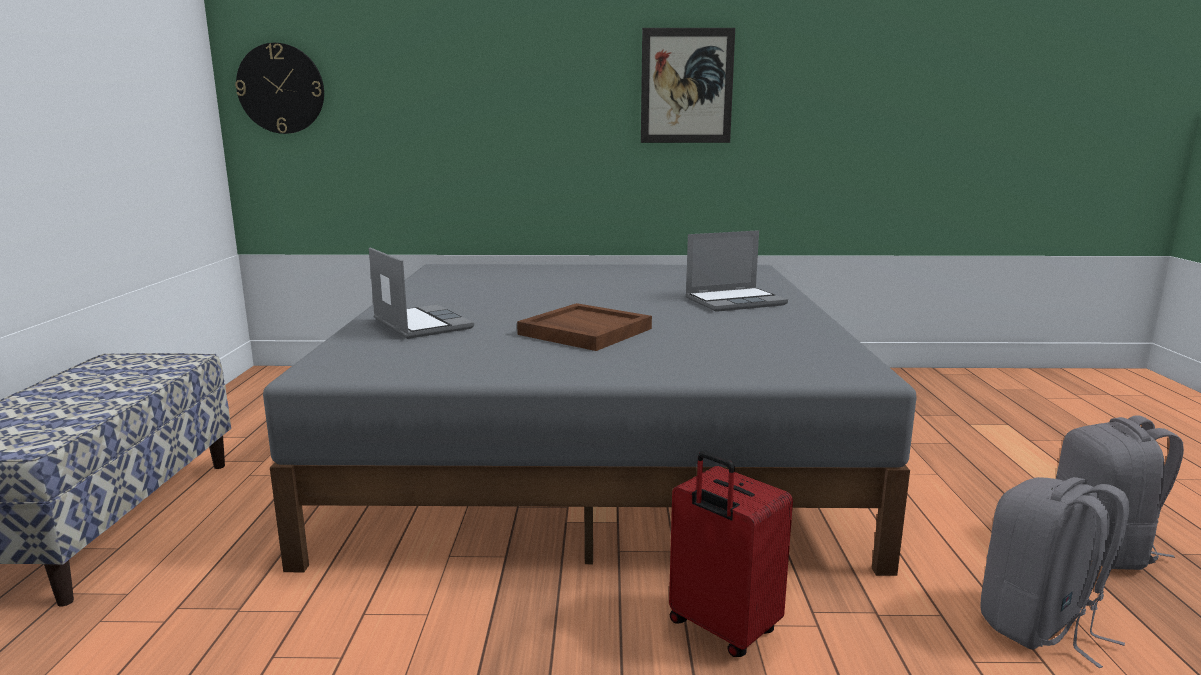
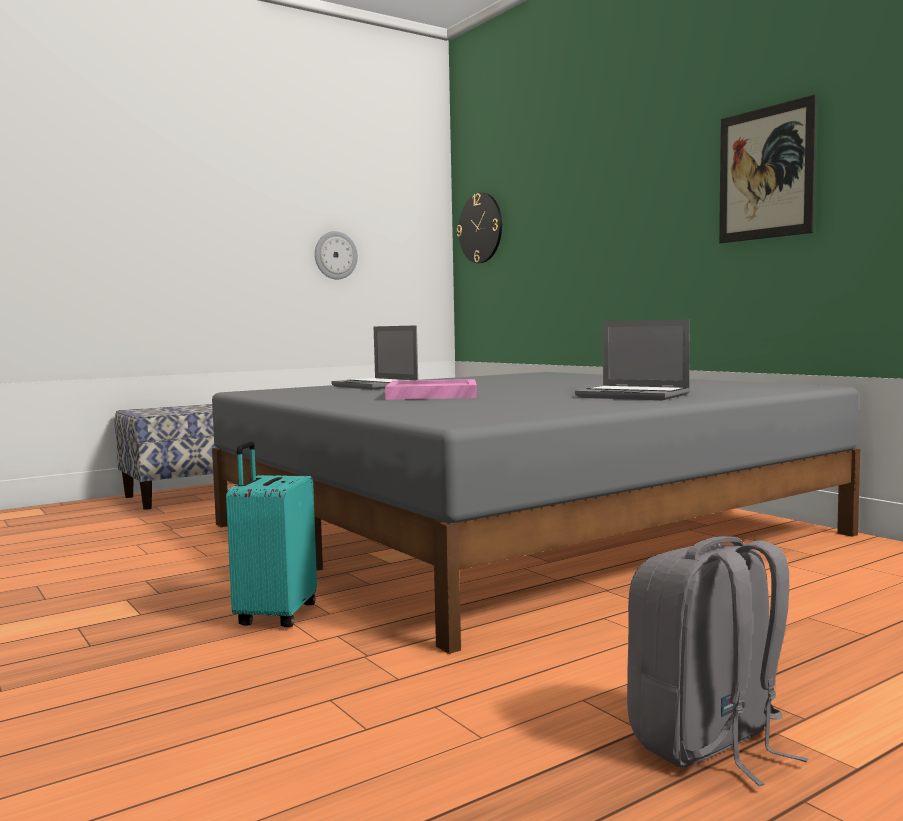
camera: 55 degrees right, 10 degrees down
(116, 123) = (335, 255): none -> wall clock
(420, 324) = (376, 386): laptop -> laptop turned 120 degrees clockwise
(584, 331) = (431, 395): brown tray -> pink tray
(721, 629) = (274, 615): red suitcase -> turquoise suitcase
(1039, 626) = (437, 721): grey backpack -> none

